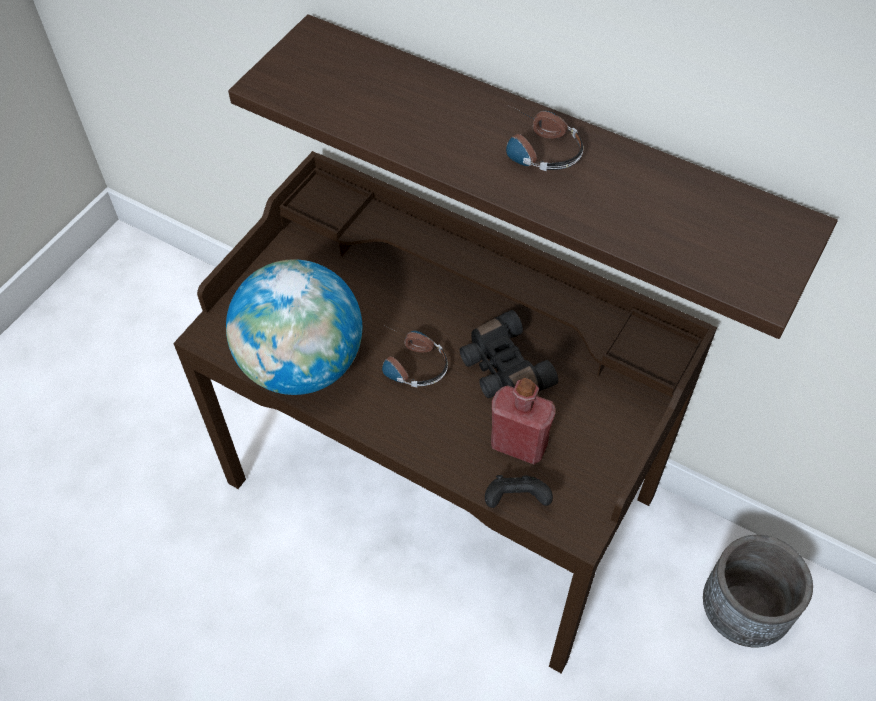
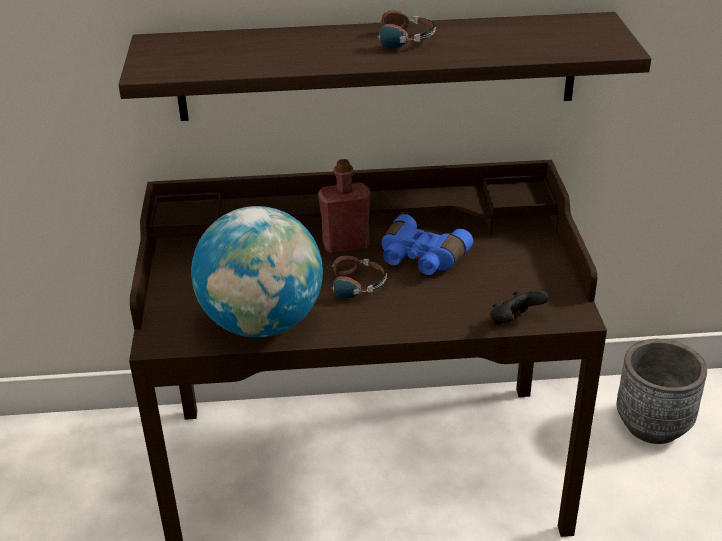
camera: 35 degrees left, 20 degrees down
(502, 368) = (421, 259): black binoculars -> blue binoculars
(519, 444) = (480, 292): red bottle -> red bottle (346, 245)

